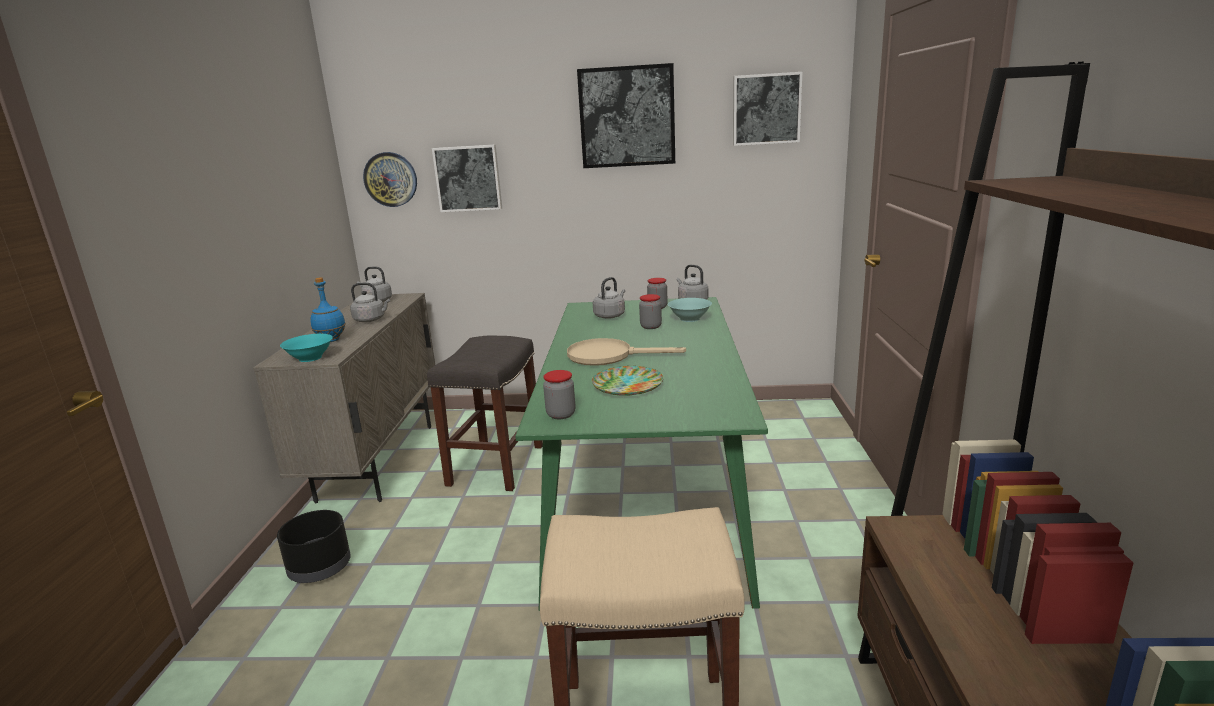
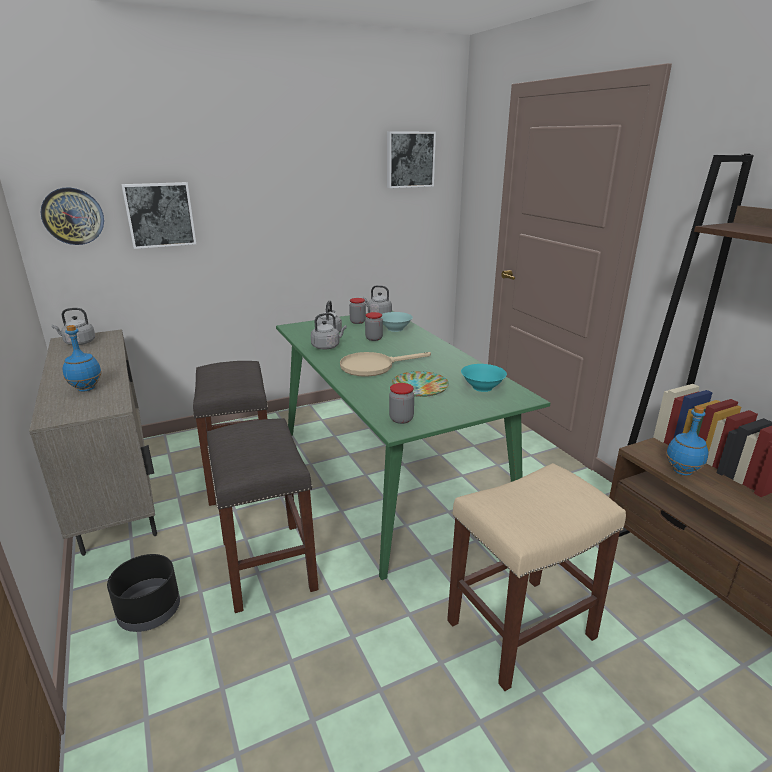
camera: 30 degrees left, 5 degrees up
(310, 358) = (89, 410): turquoise bowl -> turquoise bowl (481, 387)
(371, 320) = (102, 362): grey kettle -> grey kettle (327, 346)
(446, 557) = (267, 563): none -> grey stool
(627, 117) = (306, 161): picture -> none
(928, 570) = (681, 471): none -> blue bottle

